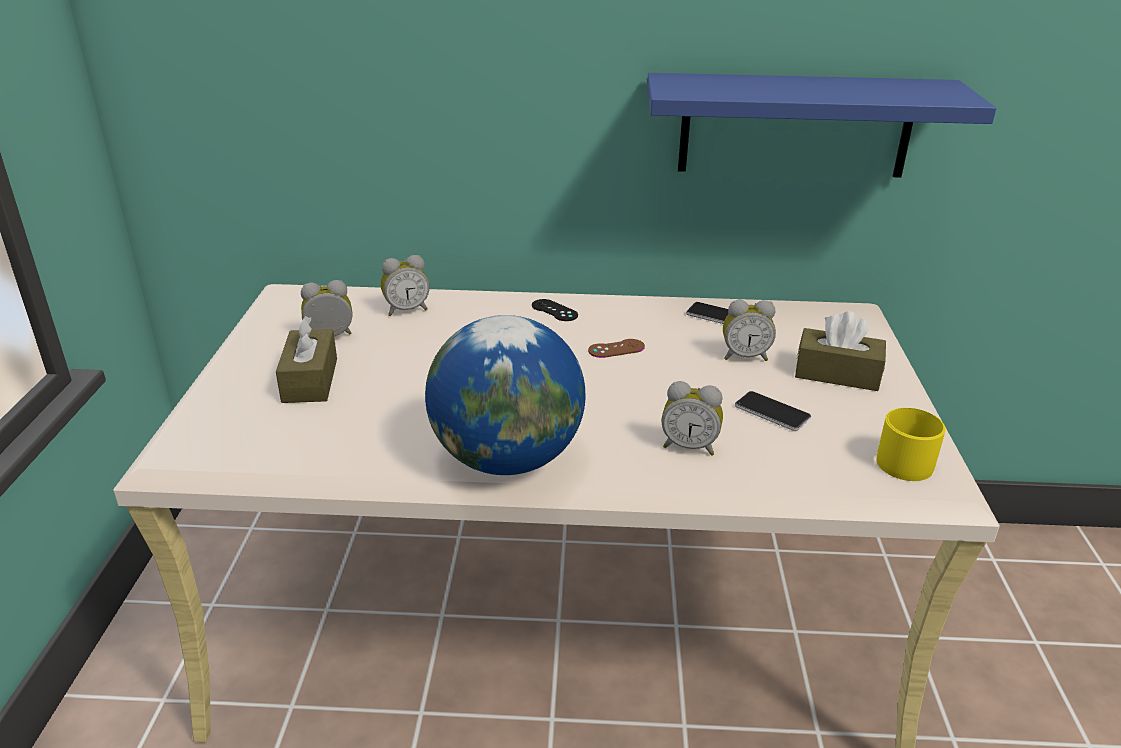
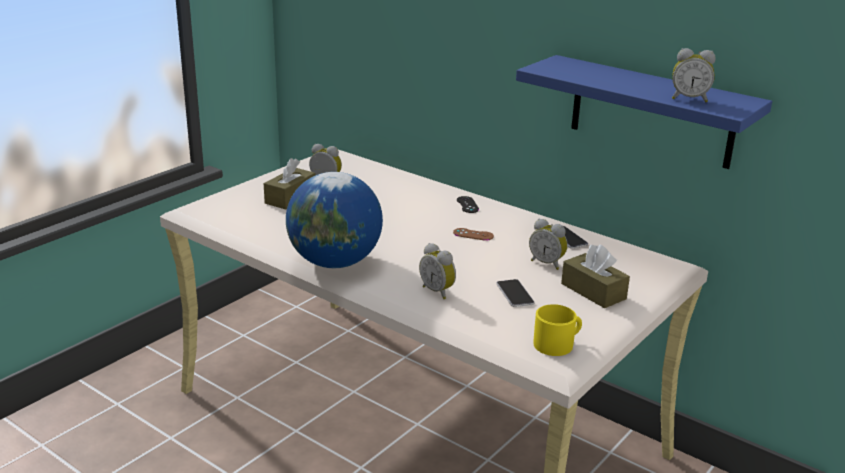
camera: 35 degrees right, 5 degrees down
(406, 310) = (383, 180): alarm clock -> alarm clock (689, 99)

